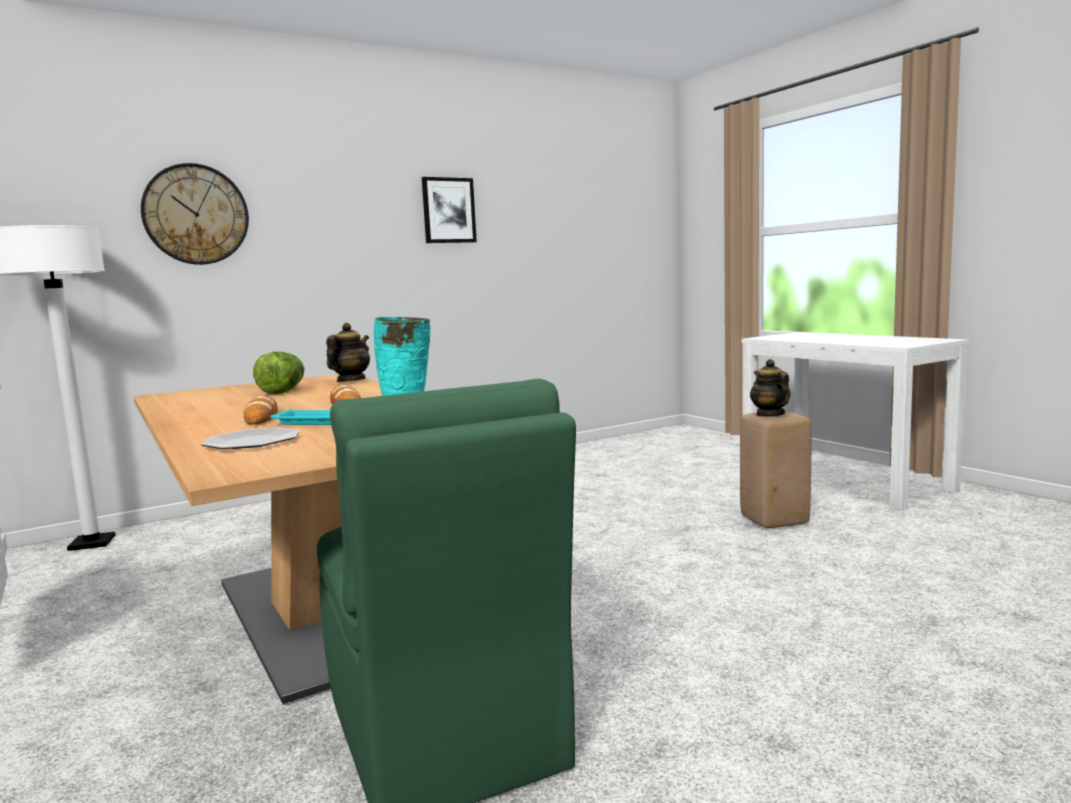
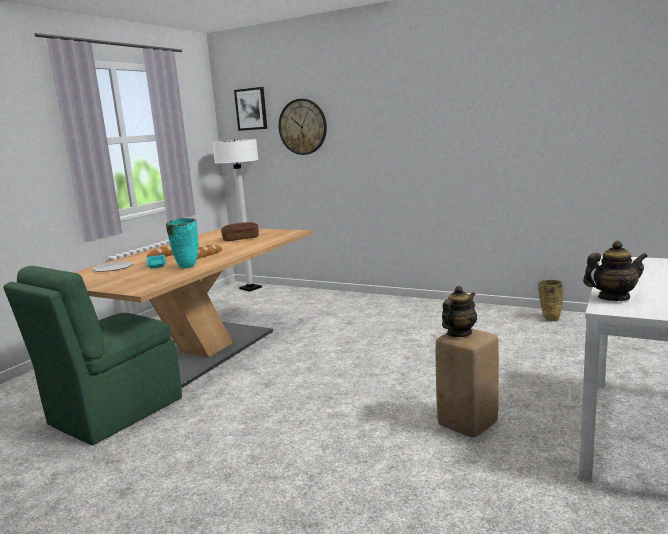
camera: 60 degrees right, 5 degrees up
(283, 391) = (241, 239): lettuce -> bread
(350, 380) = (281, 237): teapot -> teapot (613, 298)
(448, 210) = (453, 113): picture -> picture (251, 109)
(587, 450) = (549, 318): none -> beige vase

